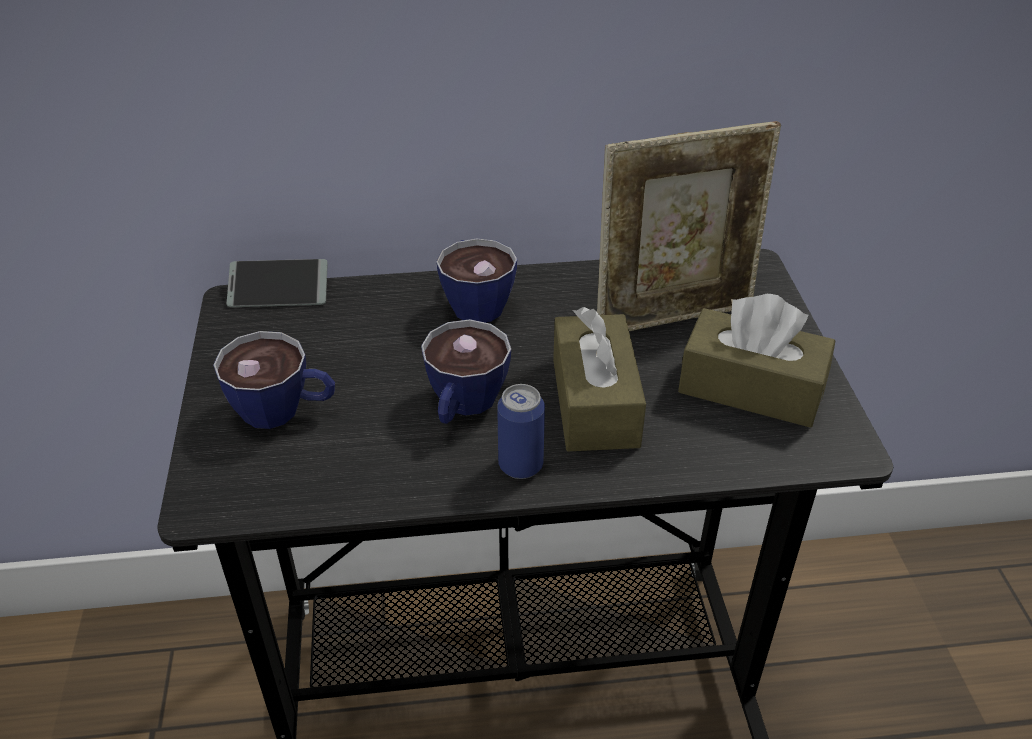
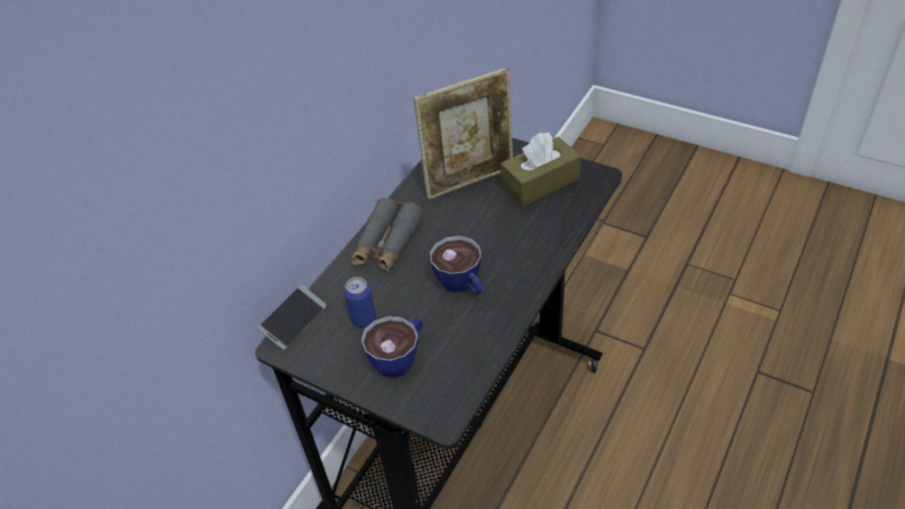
camera: 50 degrees left, 5 degrees up
(475, 301) = (387, 244): cup -> grey binoculars
(520, 465) = (520, 283): can -> can (363, 319)
(595, 402) = (502, 238): brown tissue box -> none
(673, 316) = (469, 180): picture frame -> picture frame turned 45 degrees clockwise

